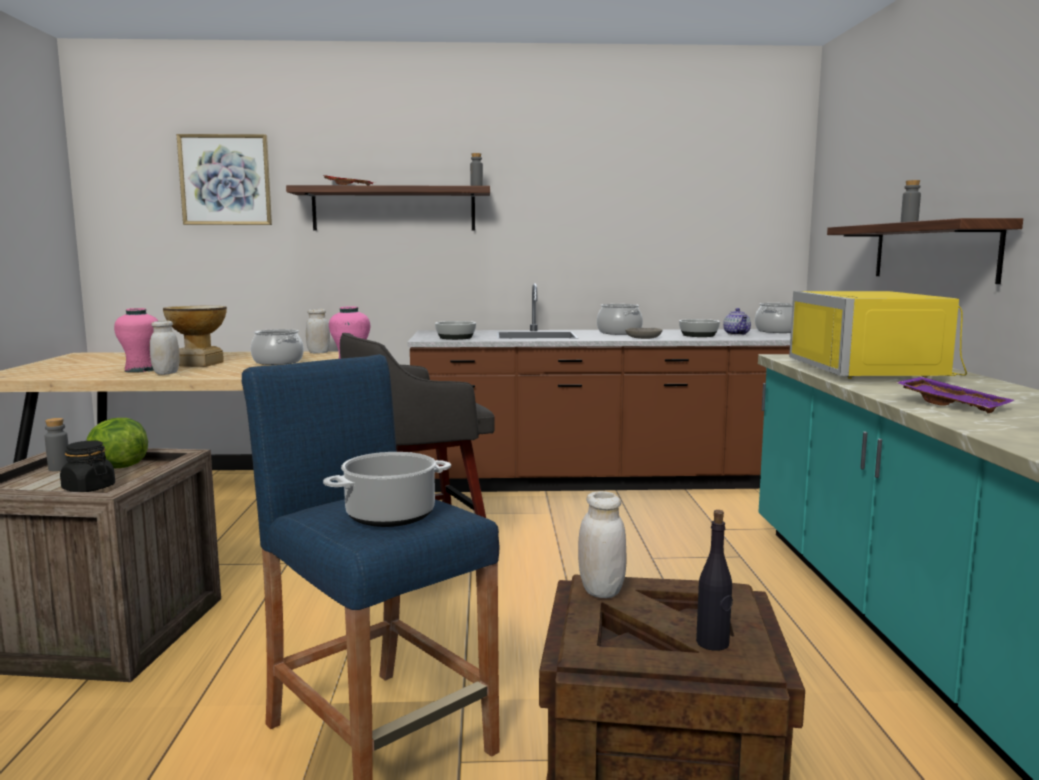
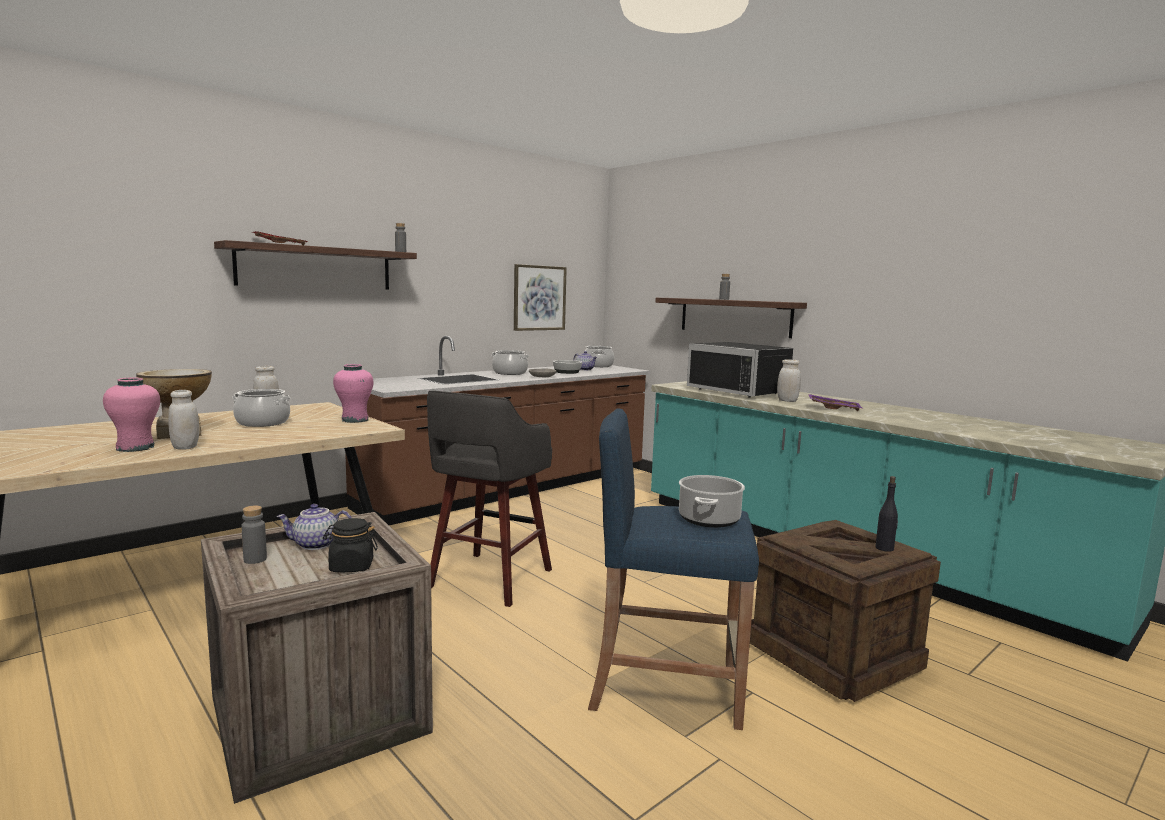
camera: 40 degrees left, 0 degrees up
(117, 467) = (315, 545): lettuce -> teapot
(225, 180) = (127, 227): picture -> picture (539, 298)
(455, 337) = (408, 386): bowl -> none
(601, 591) = (796, 540): white jar -> white jar (787, 401)
(875, 371) = (742, 391): yellow microwave -> black microwave

